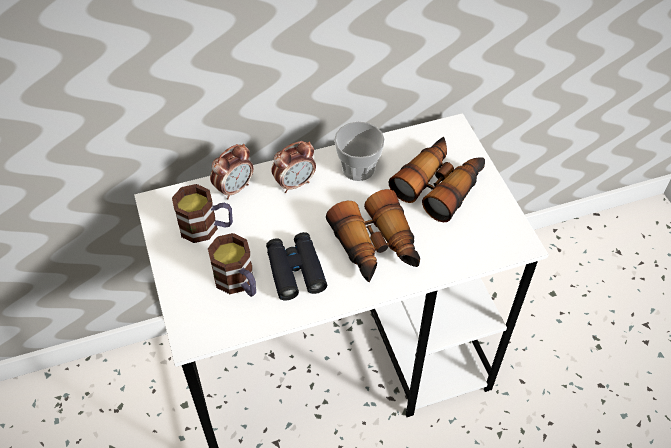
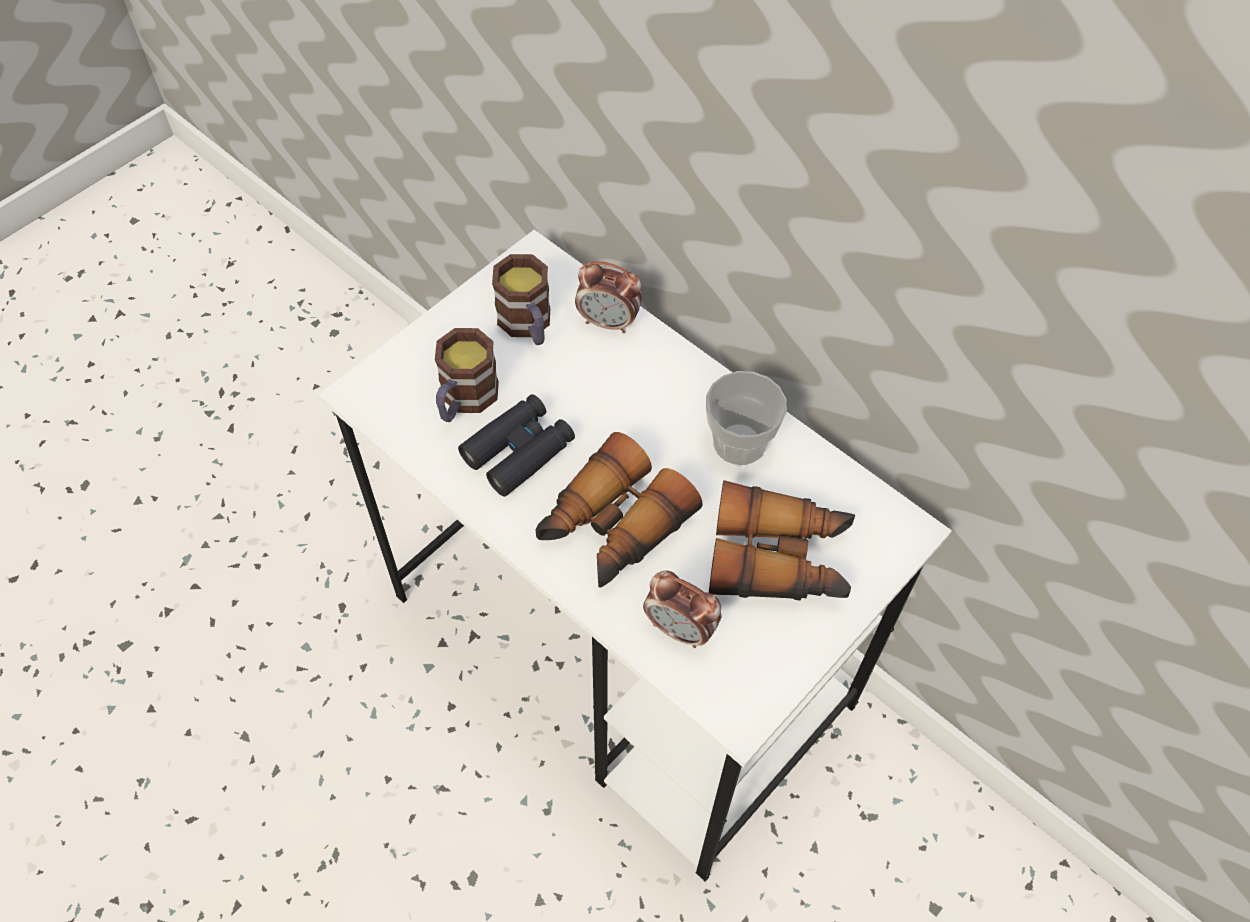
camera: 60 degrees right, 5 degrees up
(295, 183) = (661, 382): alarm clock -> alarm clock (680, 629)

